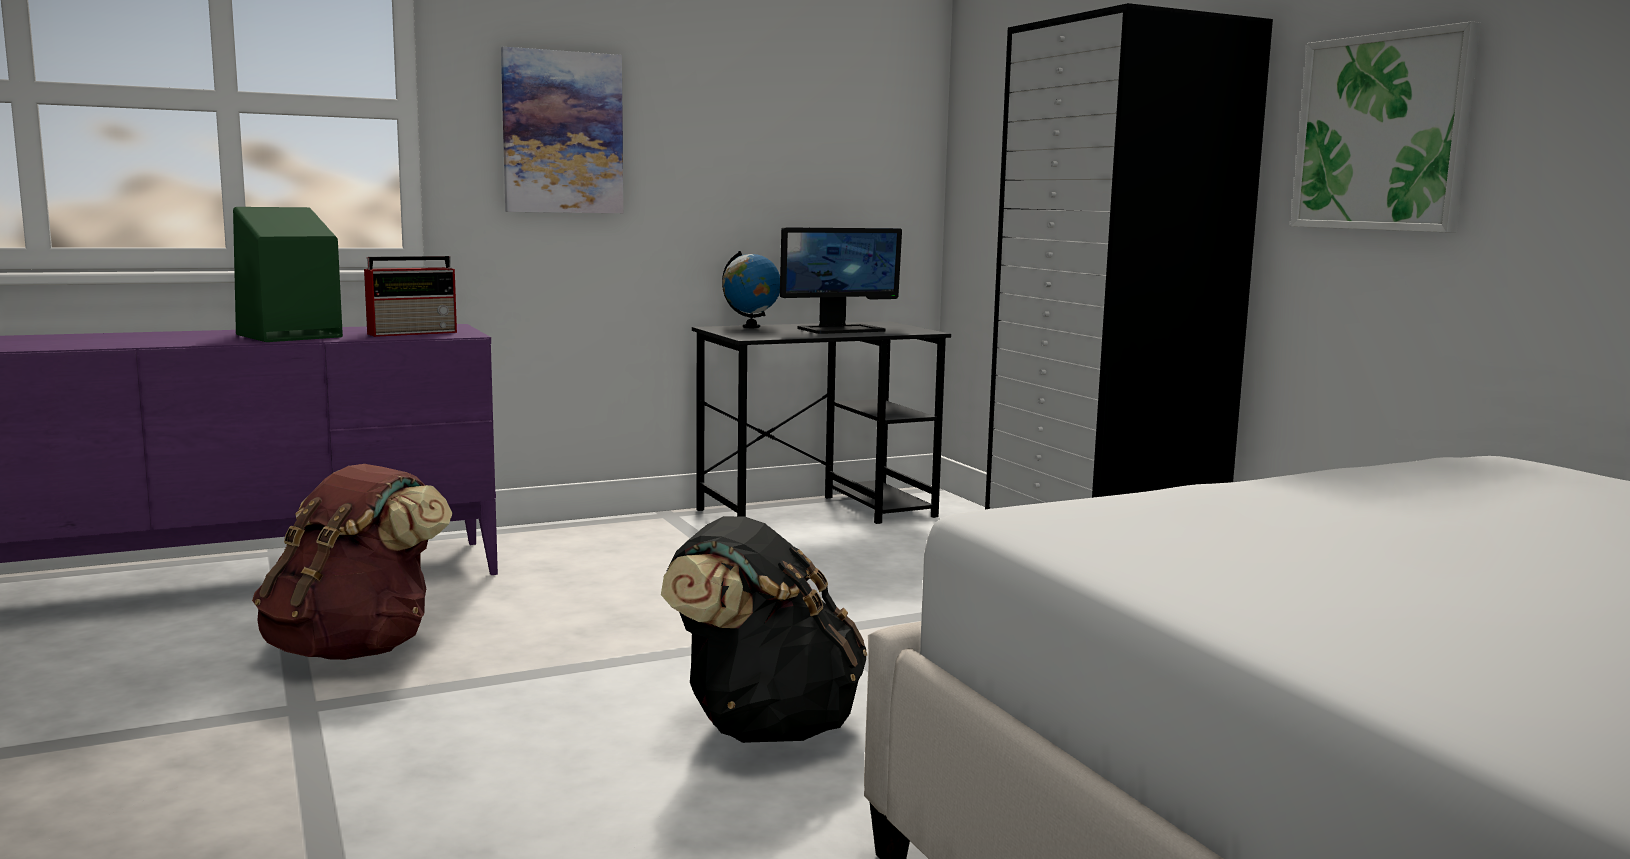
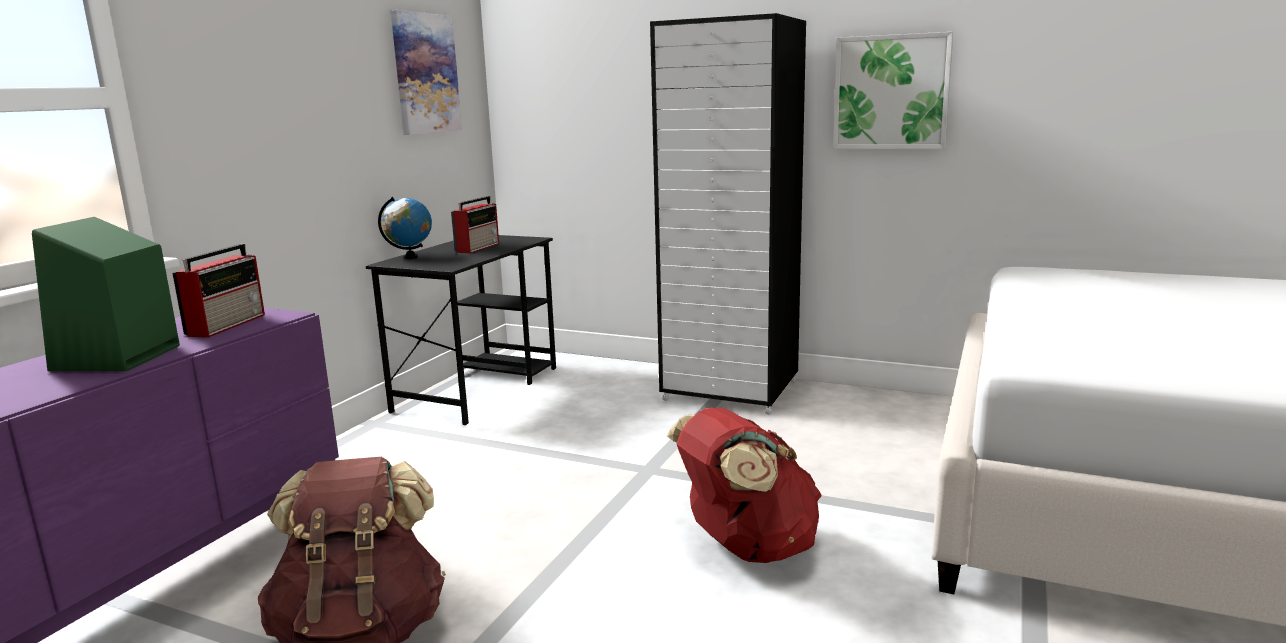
camera: 40 degrees left, 5 degrees up
(562, 133) = (251, 109): picture -> picture (425, 73)
(763, 727) = (746, 547): black backpack -> red backpack
(841, 329) = (478, 247): monitor -> radio

